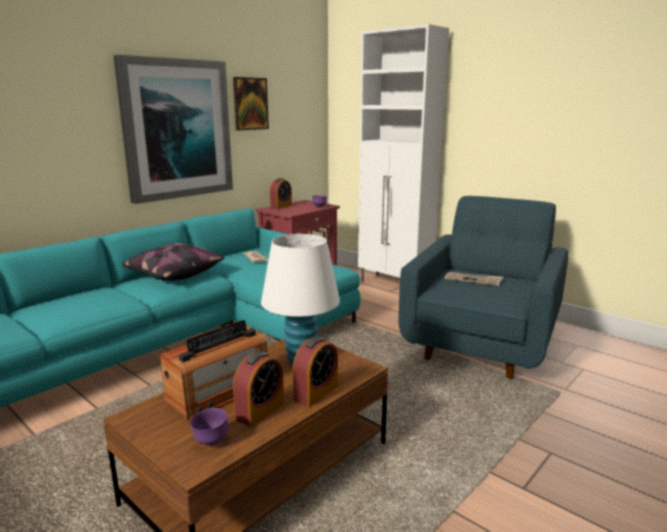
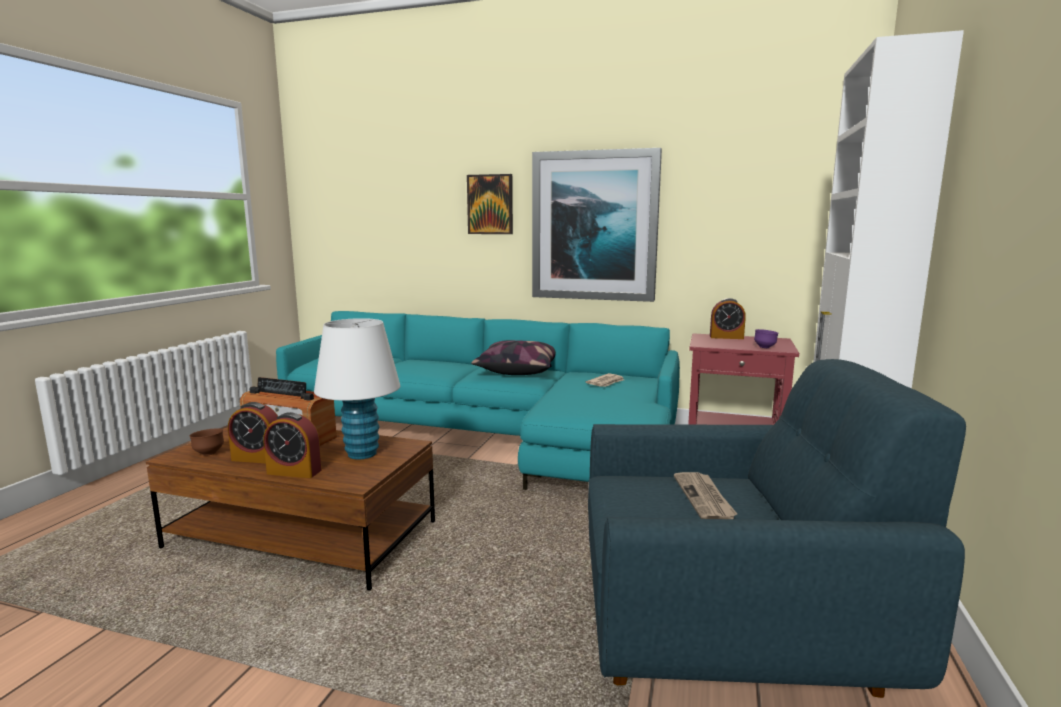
camera: 65 degrees right, 5 degrees down
(211, 442) = (209, 453): purple bowl -> brown bowl
(250, 104) = (704, 198): picture -> picture (490, 204)

